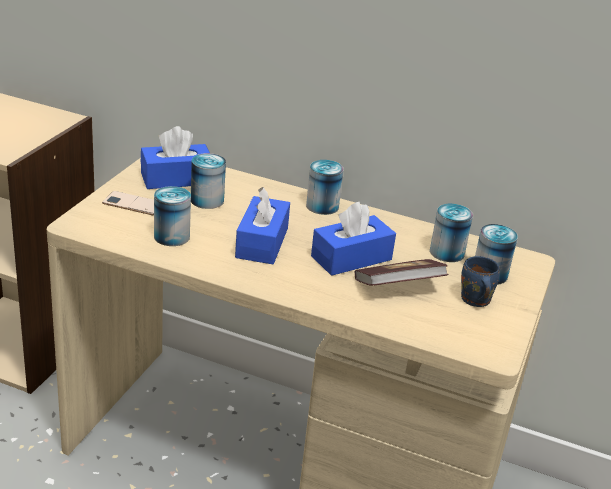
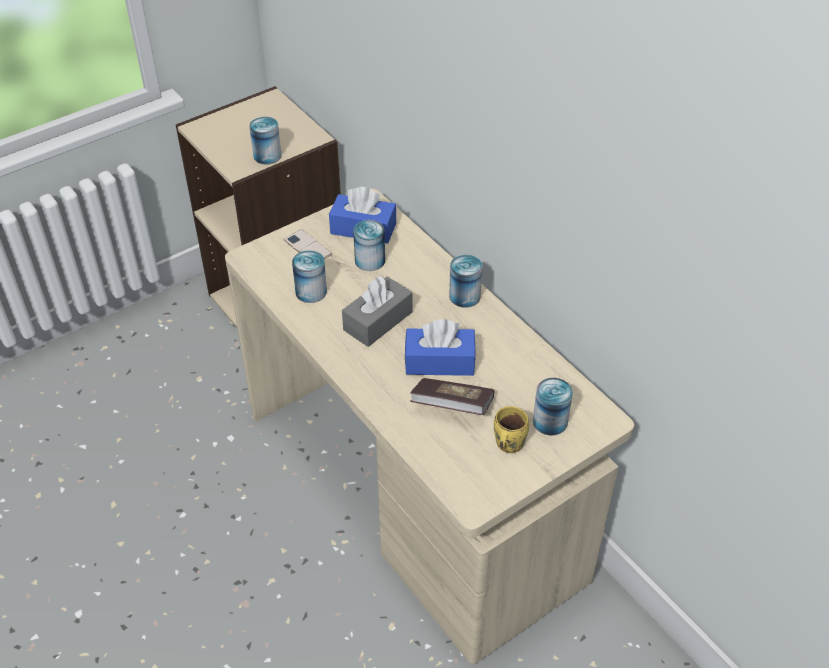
camera: 35 degrees right, 15 degrees up
(262, 243) = (378, 321): blue tissue box -> grey tissue box
(447, 252) = (532, 384): can -> can (267, 155)
(474, 301) = (507, 444): blue mug -> yellow mug

